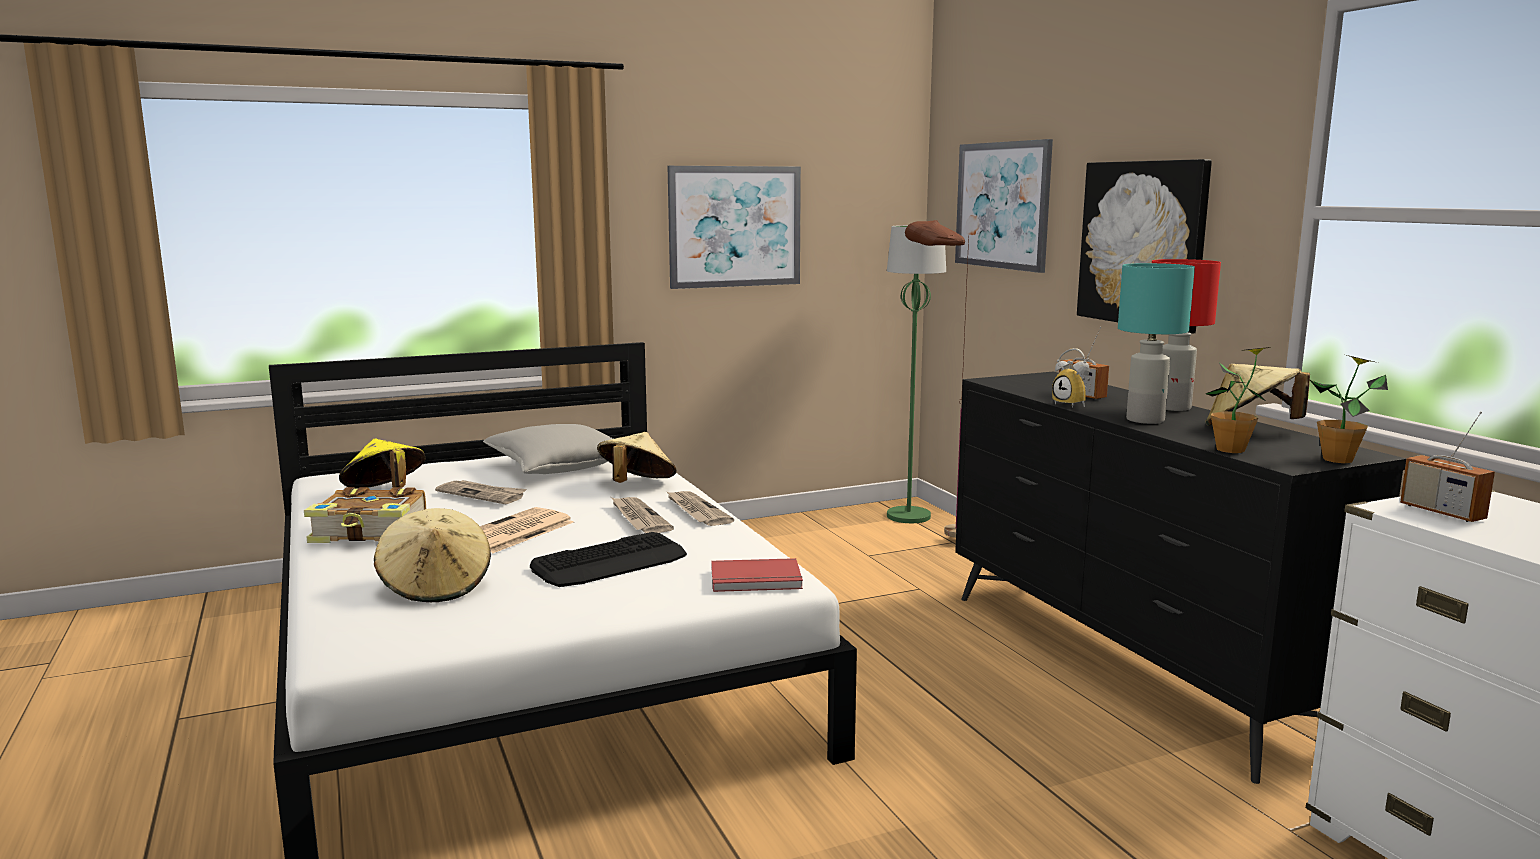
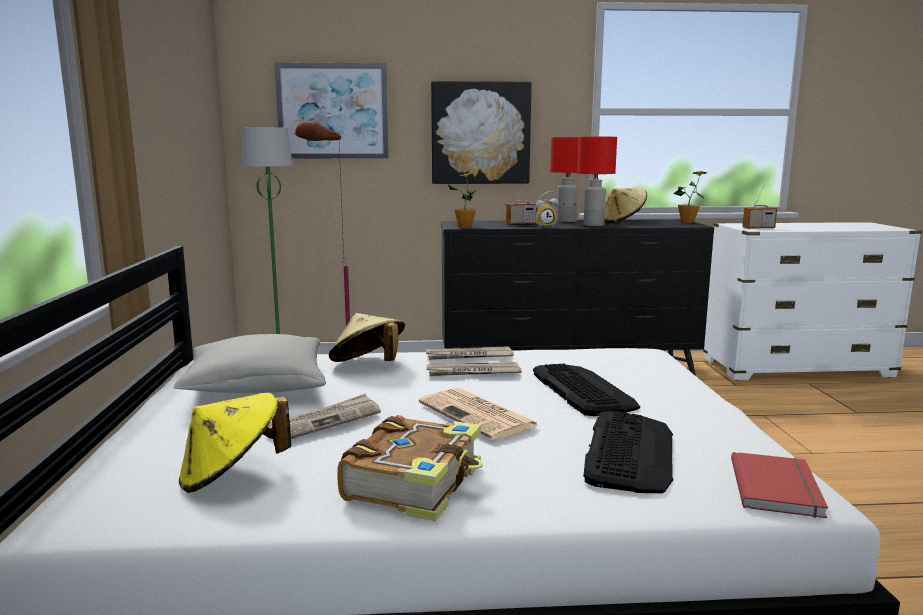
camera: 70 degrees left, 0 degrees up
(436, 587) = (629, 452): beige hat -> keyboard
(735, 226) = (163, 123): picture -> none
(756, 580) = (642, 357): red book -> red book (778, 488)
(1144, 420) = (593, 225): turquoise table lamp -> red table lamp
(1230, 450) = (665, 226): potted plant -> potted plant (464, 227)

